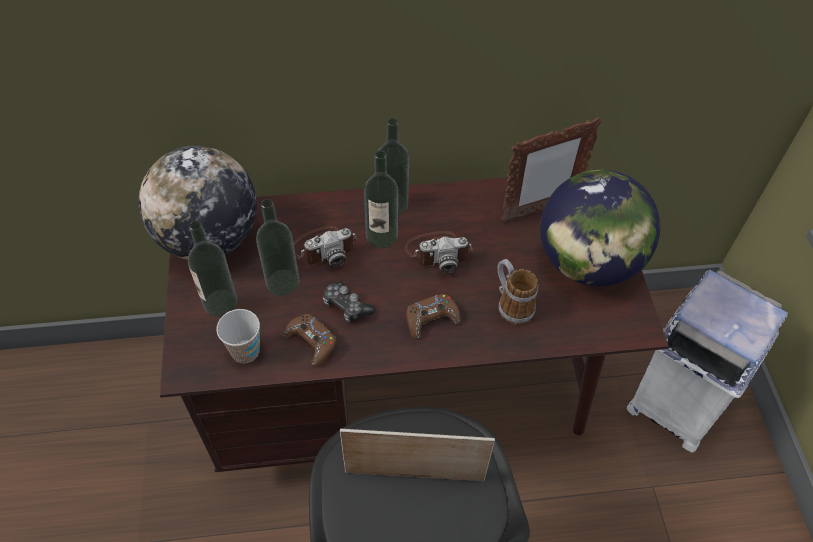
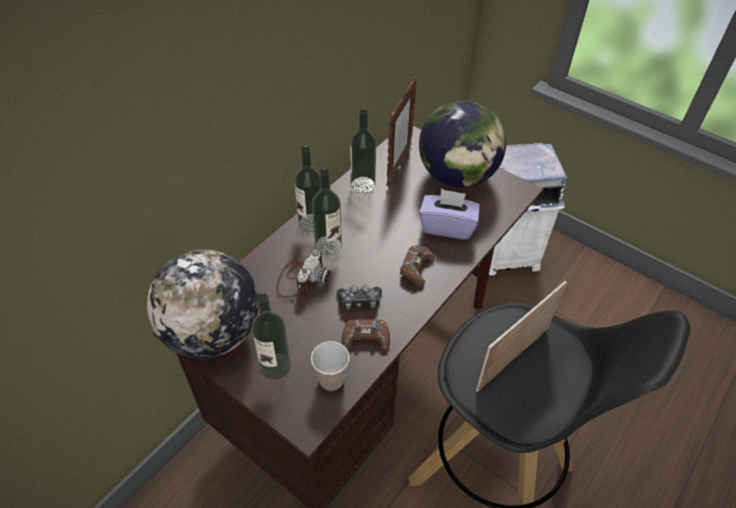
camera: 45 degrees left, 5 degrees down
(282, 282) = (301, 319): bottle -> bottle (362, 184)
(438, 252) = (373, 229): camera -> none
(511, 304) = (447, 226): mug -> purple tissue box

